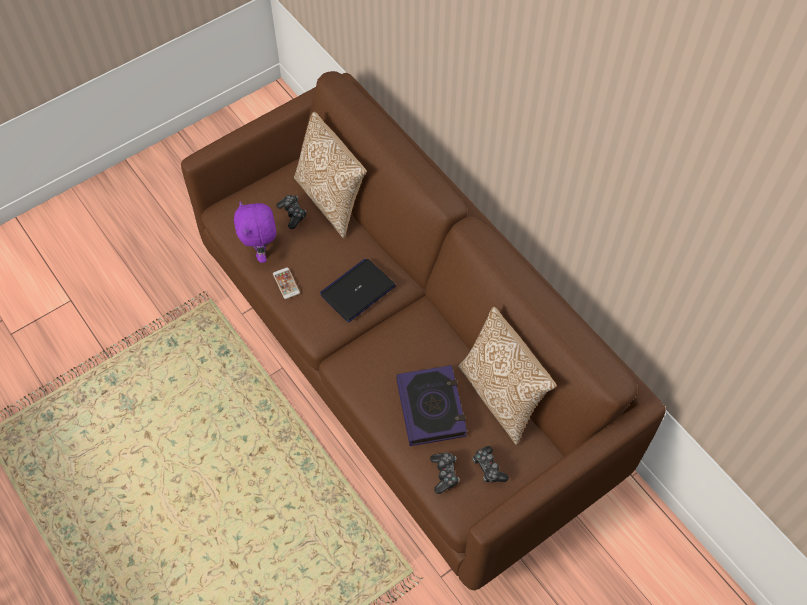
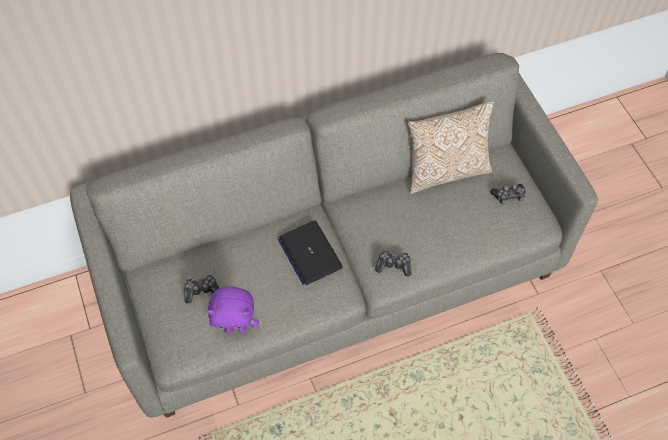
camera: 75 degrees left, 0 degrees up
(286, 283) = (282, 313): phone -> none
(331, 200) = (198, 254): pillow -> none
(404, 361) = (334, 273): brown sofa -> grey sofa
(431, 408) = (445, 223): book -> none
(444, 474) = (507, 228): game controller -> game controller (394, 265)

